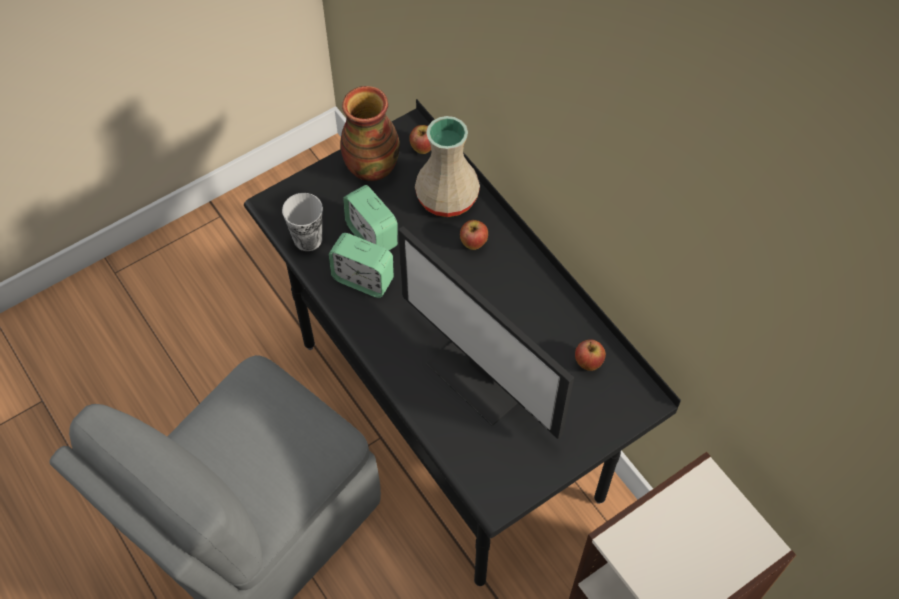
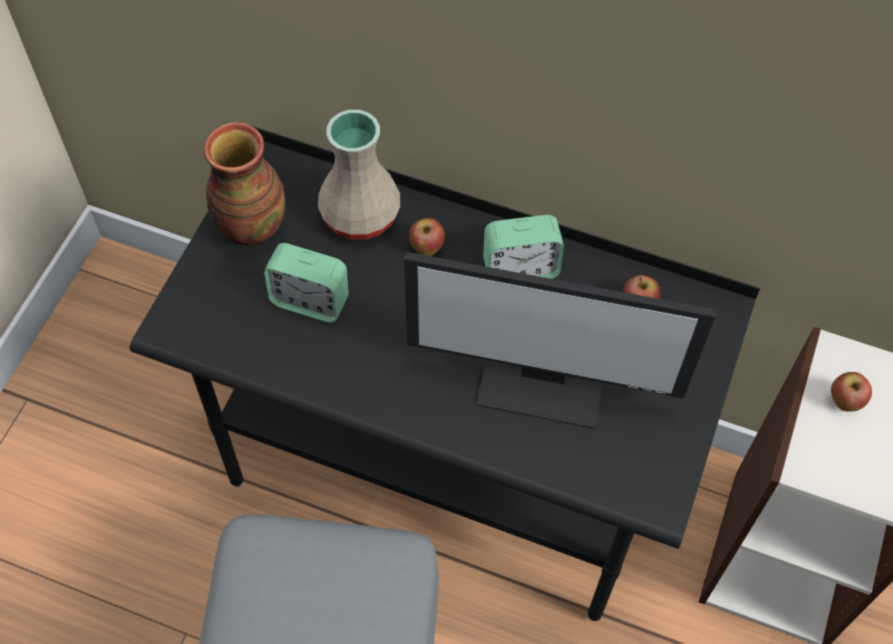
camera: 35 degrees left, 0 degrees up
(308, 239) = (239, 345): cup -> none
(363, 279) = (337, 353): alarm clock -> alarm clock (520, 269)
(423, 149) = (294, 177): apple -> apple (844, 402)

